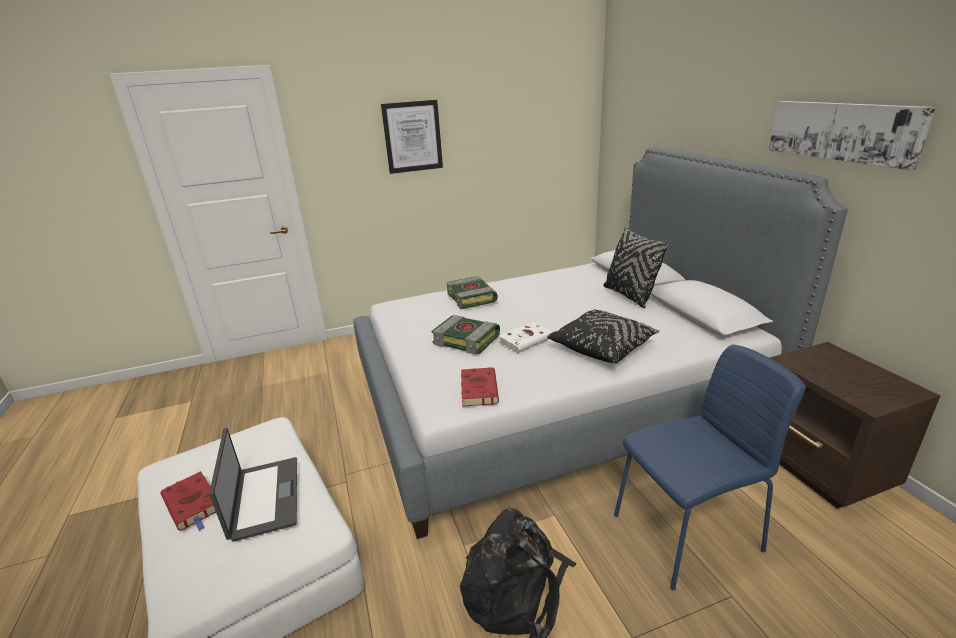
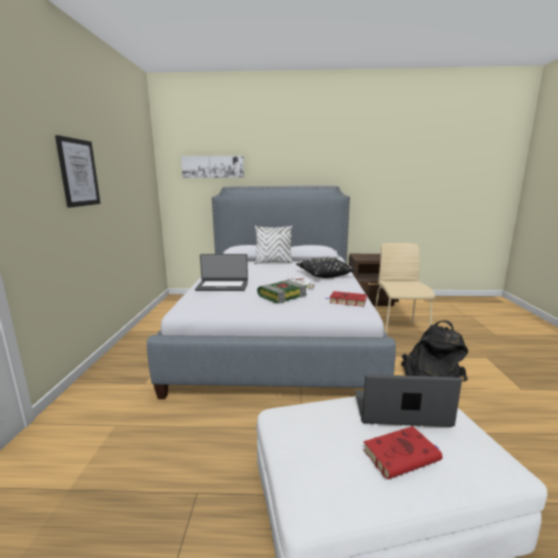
camera: 70 degrees left, 10 degrees down
(472, 298) = (222, 286): book -> laptop
(629, 295) = (273, 262): black pillow -> white pillow
(690, 531) = (398, 330): blue chair -> beige chair
(842, 131) = (335, 168): picture -> picture (213, 166)

